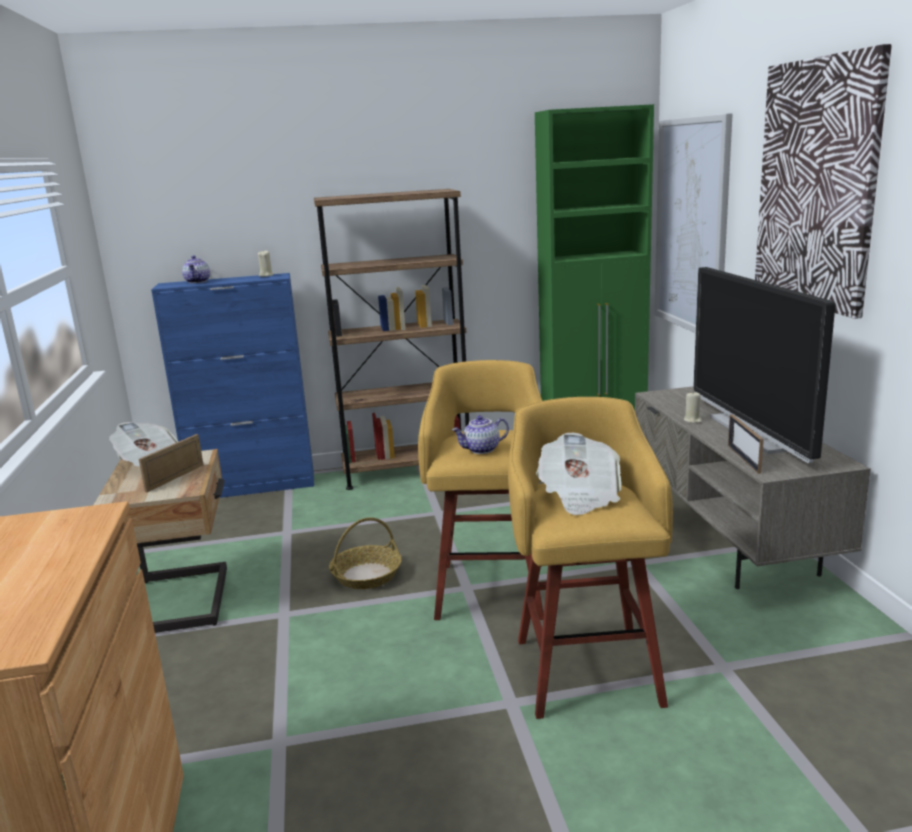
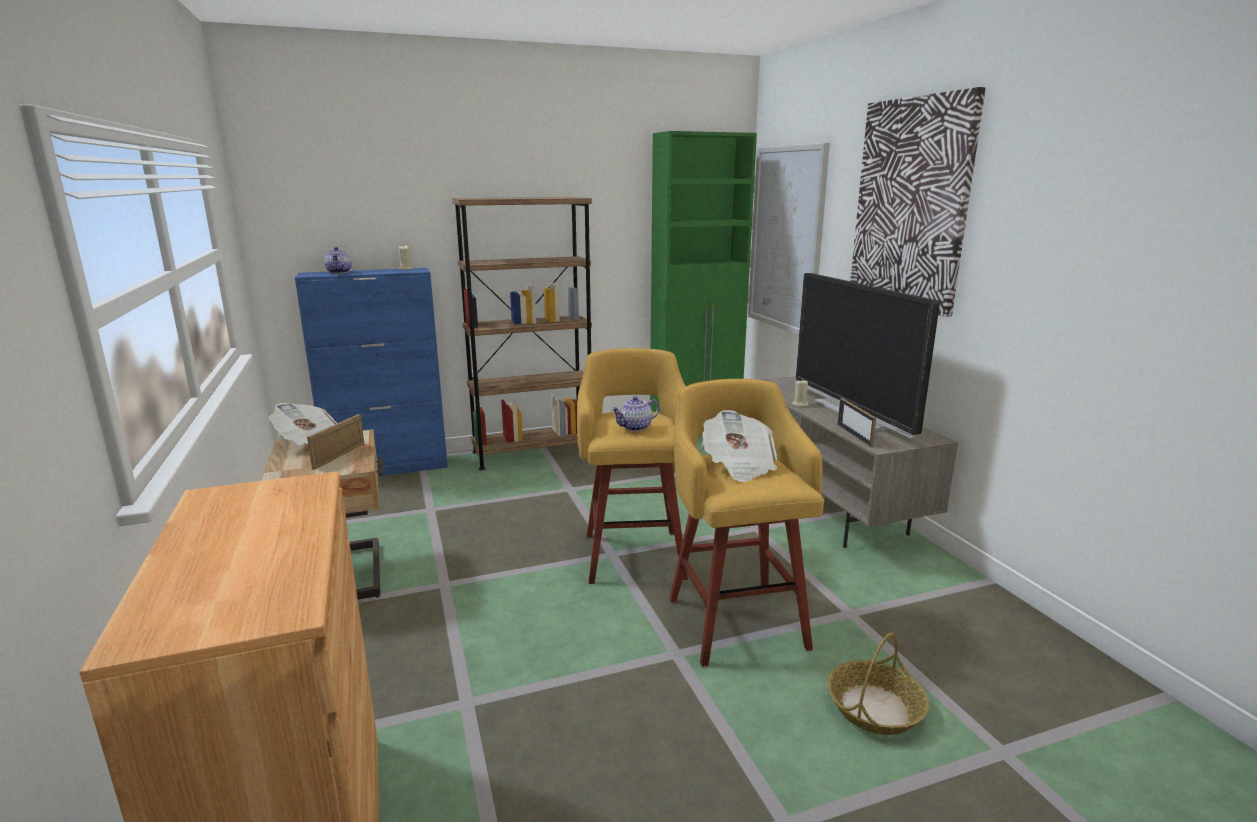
camera: 10 degrees left, 0 degrees up
(366, 575) = (516, 546): basket -> basket (875, 708)

